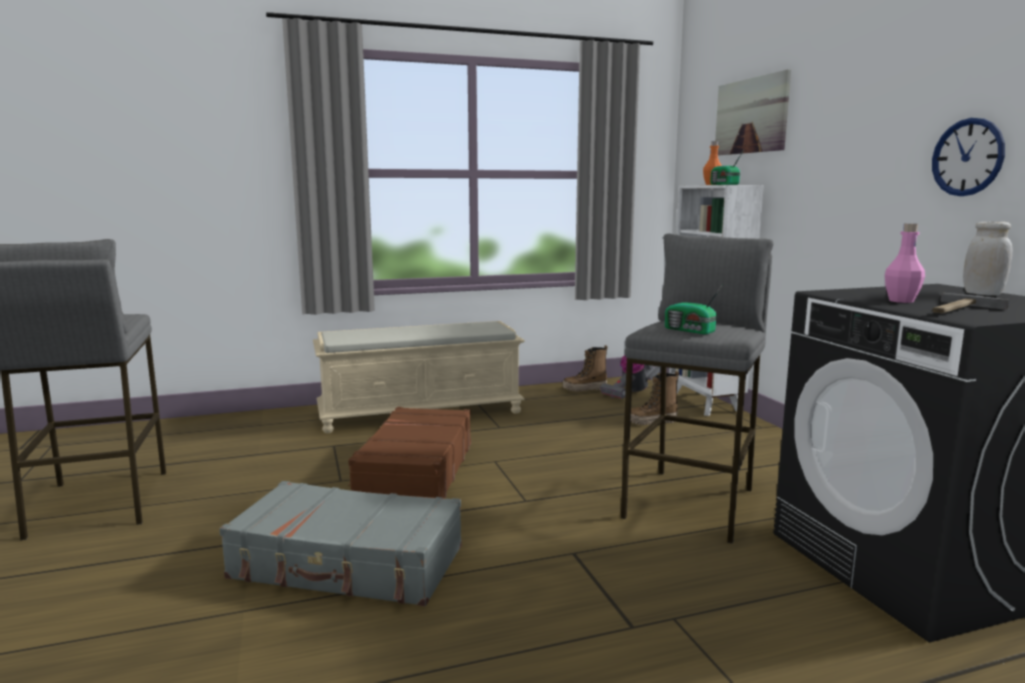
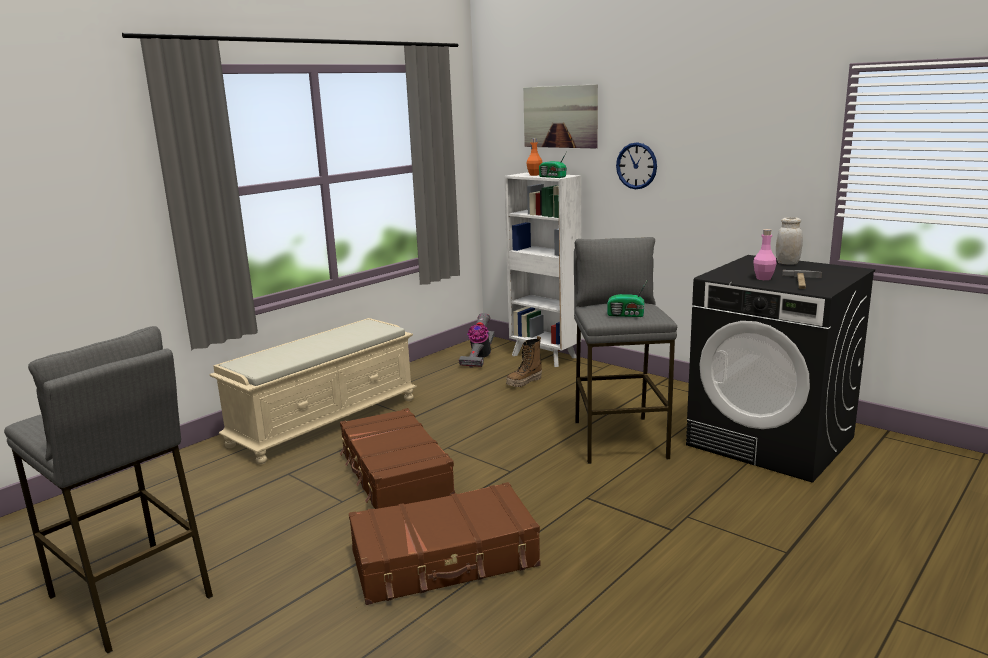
camera: 30 degrees left, 5 degrees up
(348, 564) = (445, 560): grey suitcase -> brown suitcase
(584, 389) = (439, 364): boot -> none
(967, 157) = (751, 166): wall clock -> wall clock (636, 166)

